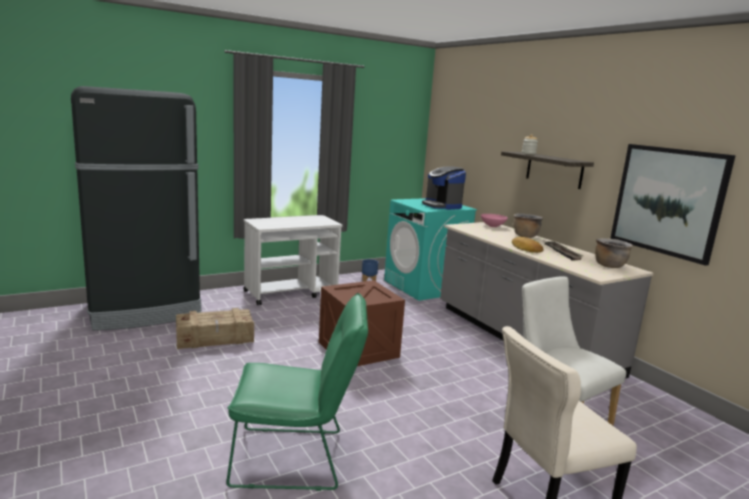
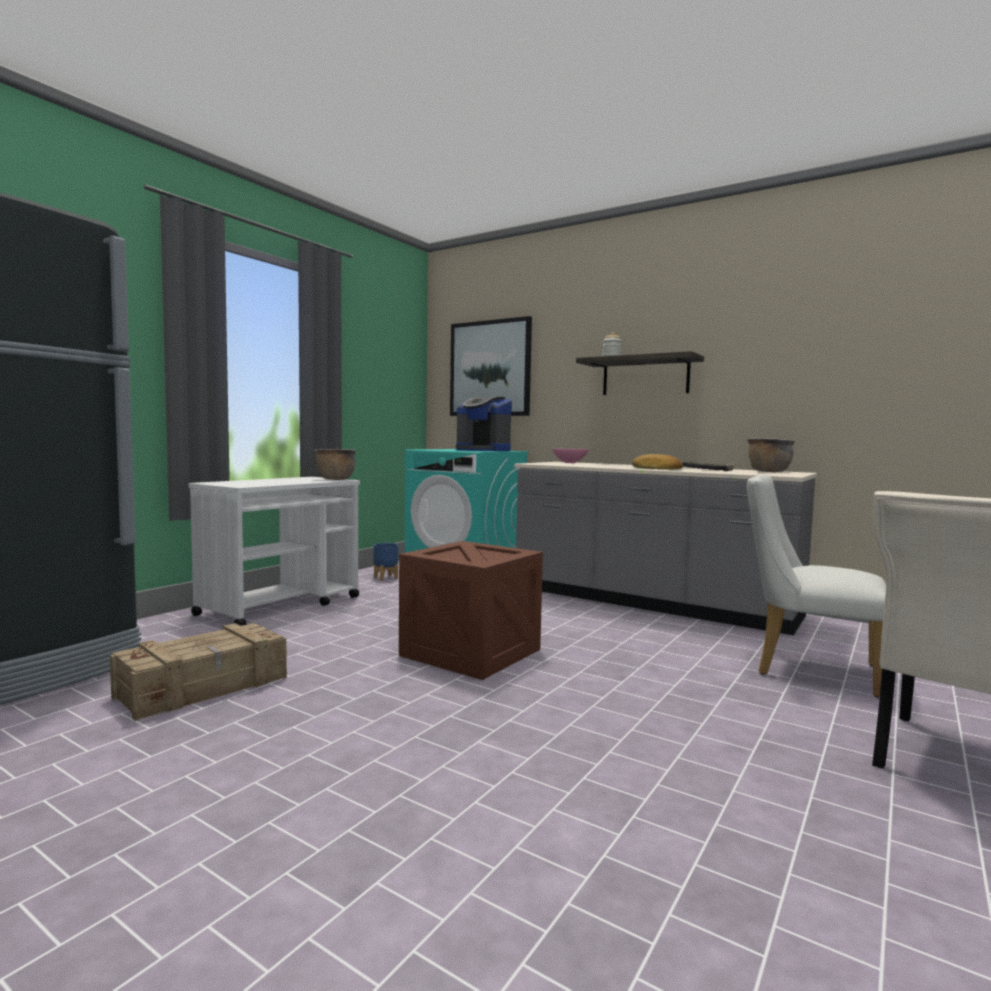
camera: 25 degrees left, 10 degrees down
(297, 458) = (580, 835): green chair -> none
(525, 236) = (624, 465): brown cooking pot -> brown cooking pot (335, 479)
(667, 201) = (817, 383): picture -> picture (490, 368)

